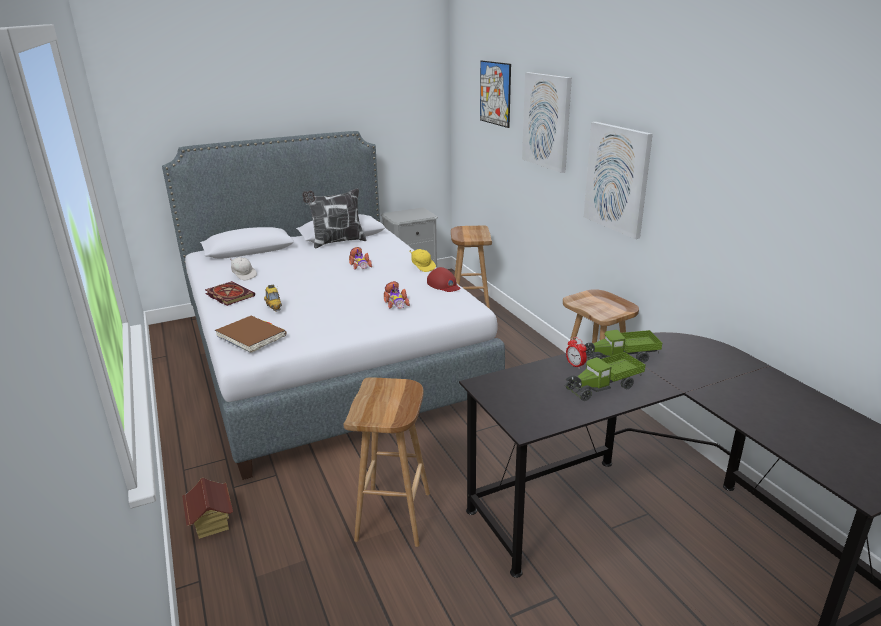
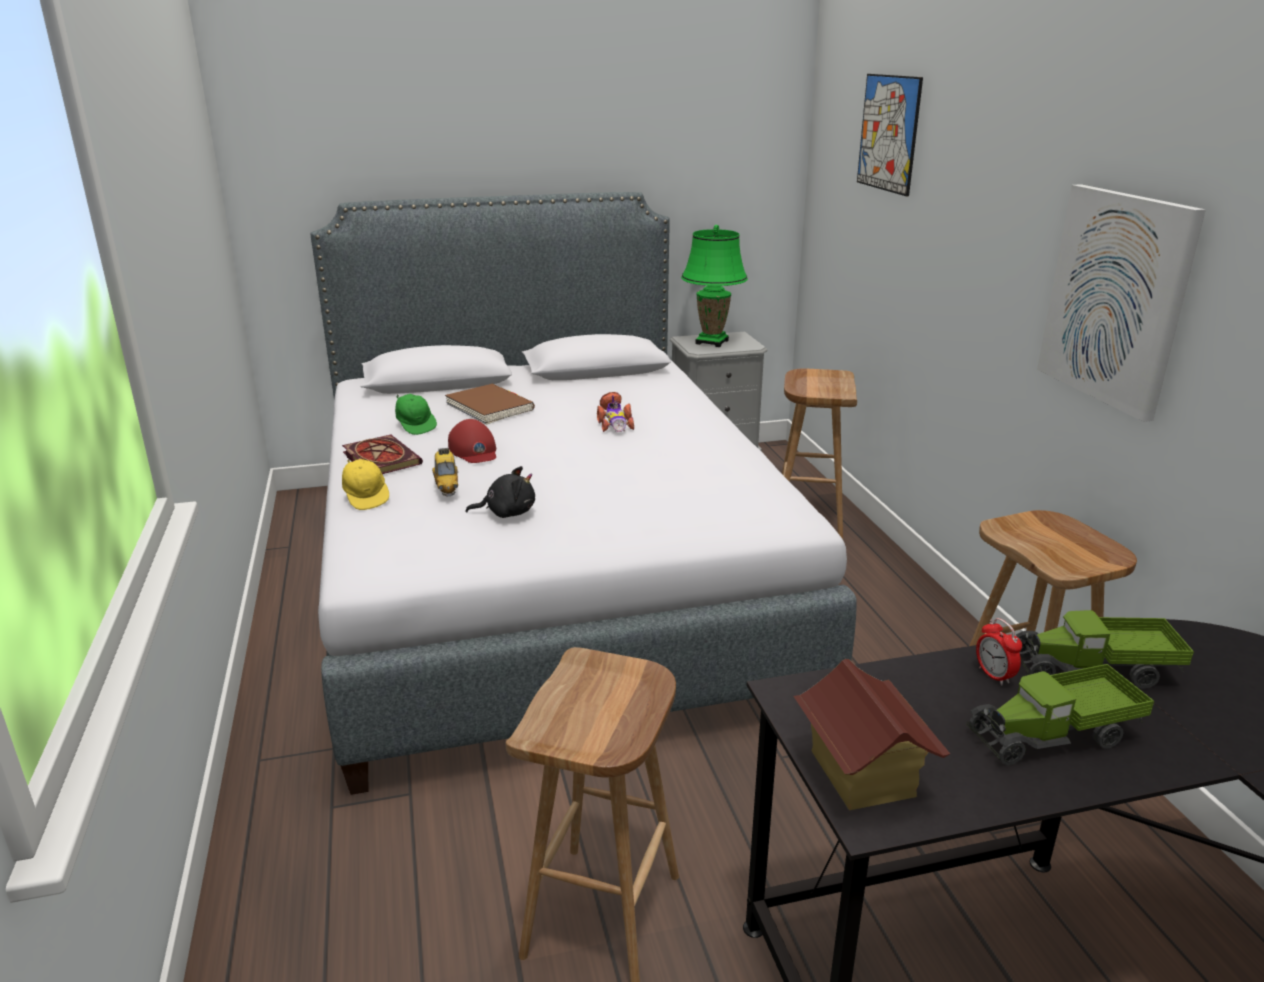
camera: 10 degrees right, 0 degrees up
(211, 523) = (276, 874): toy house -> toy house (861, 774)
(244, 275) = (416, 426): white cap -> green cap
(251, 336) = (392, 539): brown book -> brown book (490, 407)
(312, 317) = (507, 513): none -> black plush toy
(337, 242) = (585, 381): pillow -> none
(396, 302) = (662, 499): toy car -> none
(405, 214) = (712, 342): none -> green table lamp
(422, 267) = (724, 437): yellow cap -> yellow cap (366, 497)
(443, 285) = (756, 474): red cap -> red cap (474, 450)
(547, 121) = (982, 184): picture -> none

